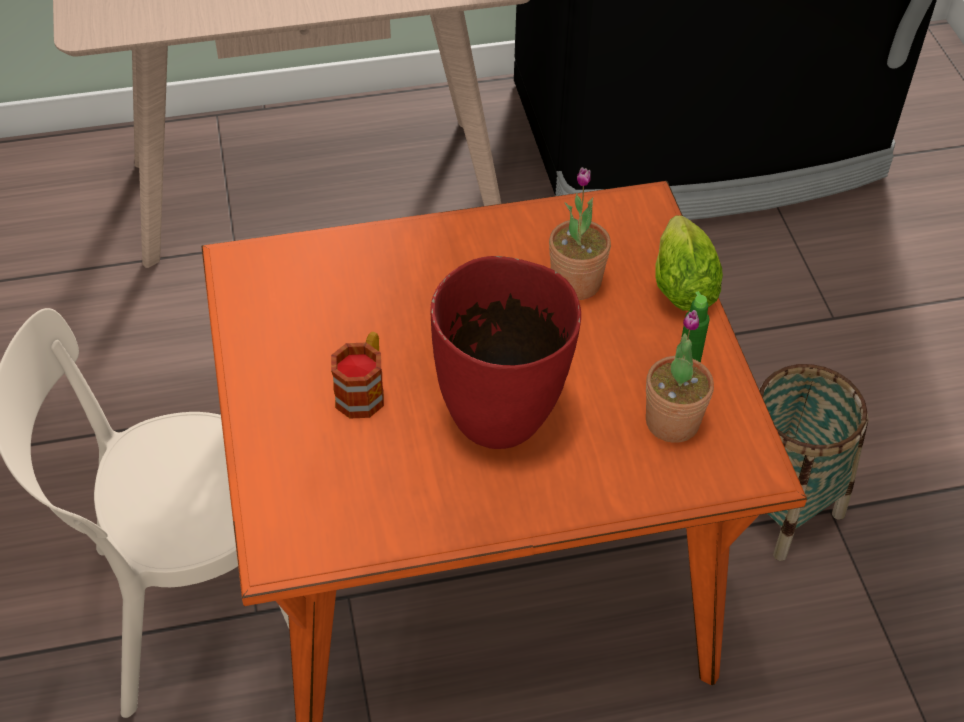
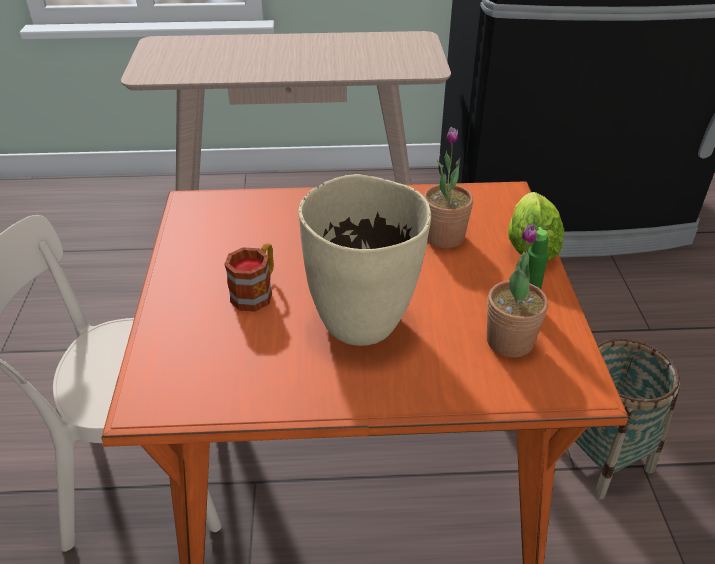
camera: 10 degrees right, 10 degrees down
(501, 416) = (363, 321): red vase -> beige vase

